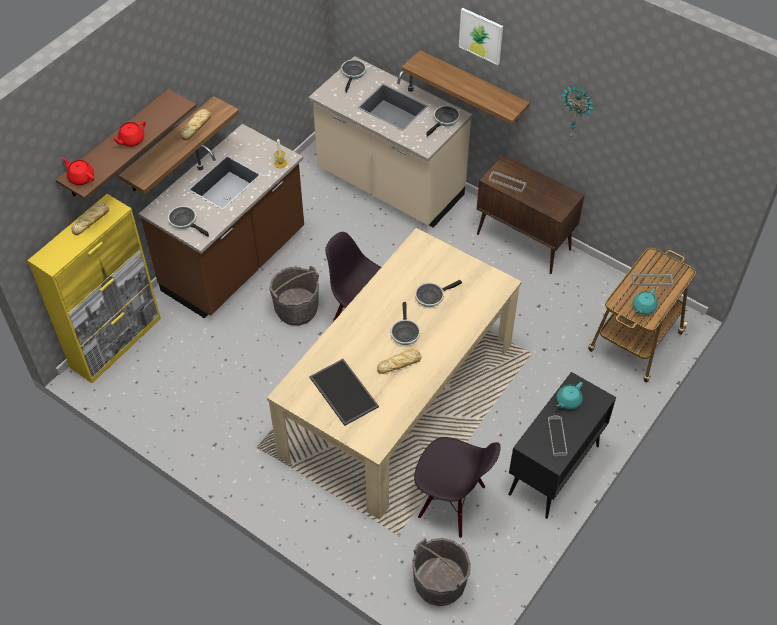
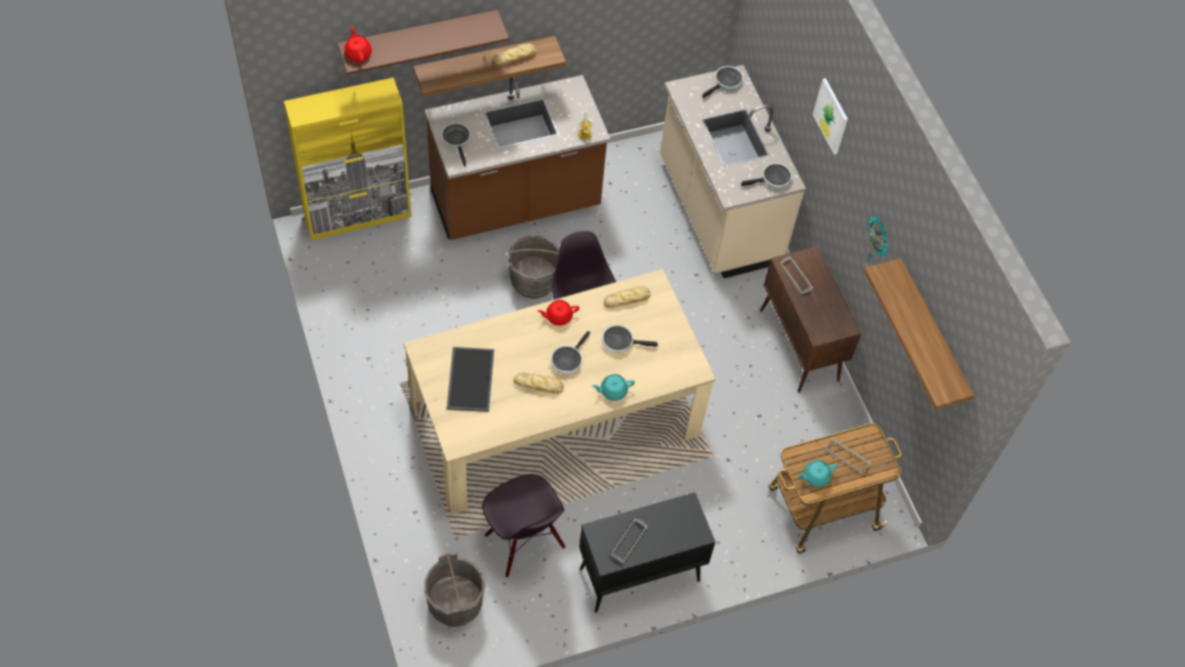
camera: 30 degrees right, 5 degrees up
(91, 220) = (361, 95): bread -> bread (627, 299)
(131, 140) = (426, 42): red teapot -> red teapot (558, 316)
(473, 87) = (814, 162): shelf -> shelf (931, 335)
(568, 401) = (667, 516): turquoise teapot -> turquoise teapot (613, 391)

